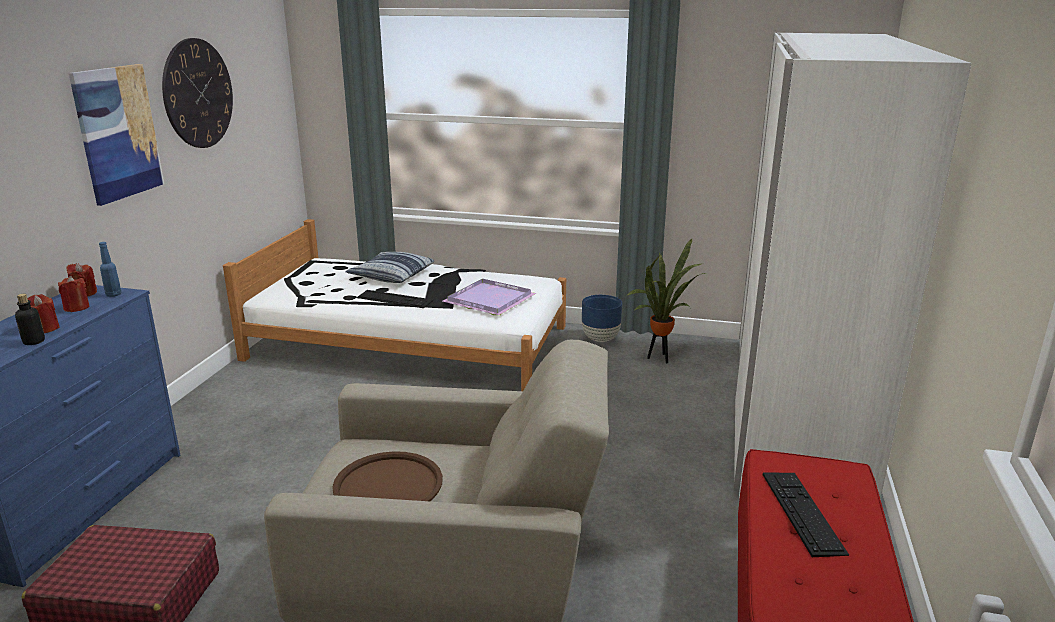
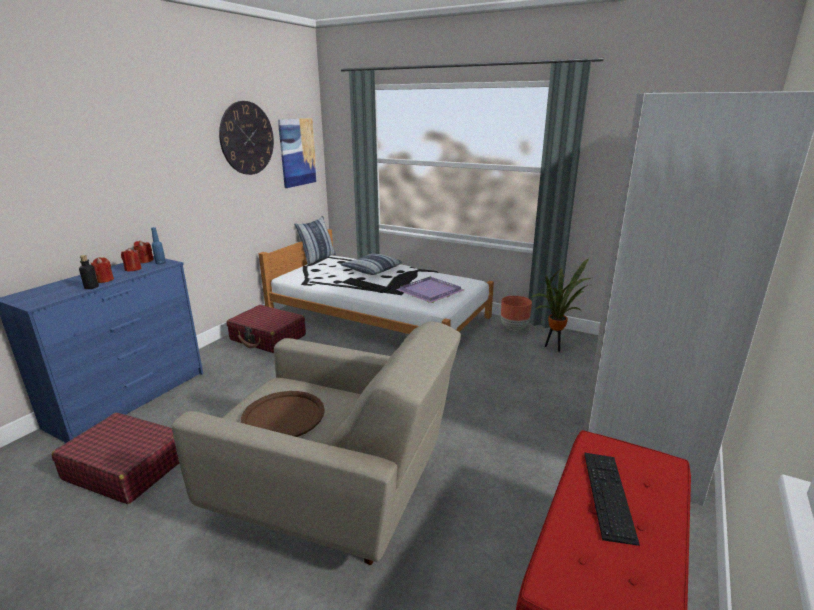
camera: 15 degrees right, 0 degrees up
(118, 133) = (183, 159): picture -> picture (297, 152)
(256, 391) = (268, 338): none -> red suitcase
(299, 265) = (317, 258): none -> pillow
(601, 338) = (514, 328): blue planter -> brown planter

